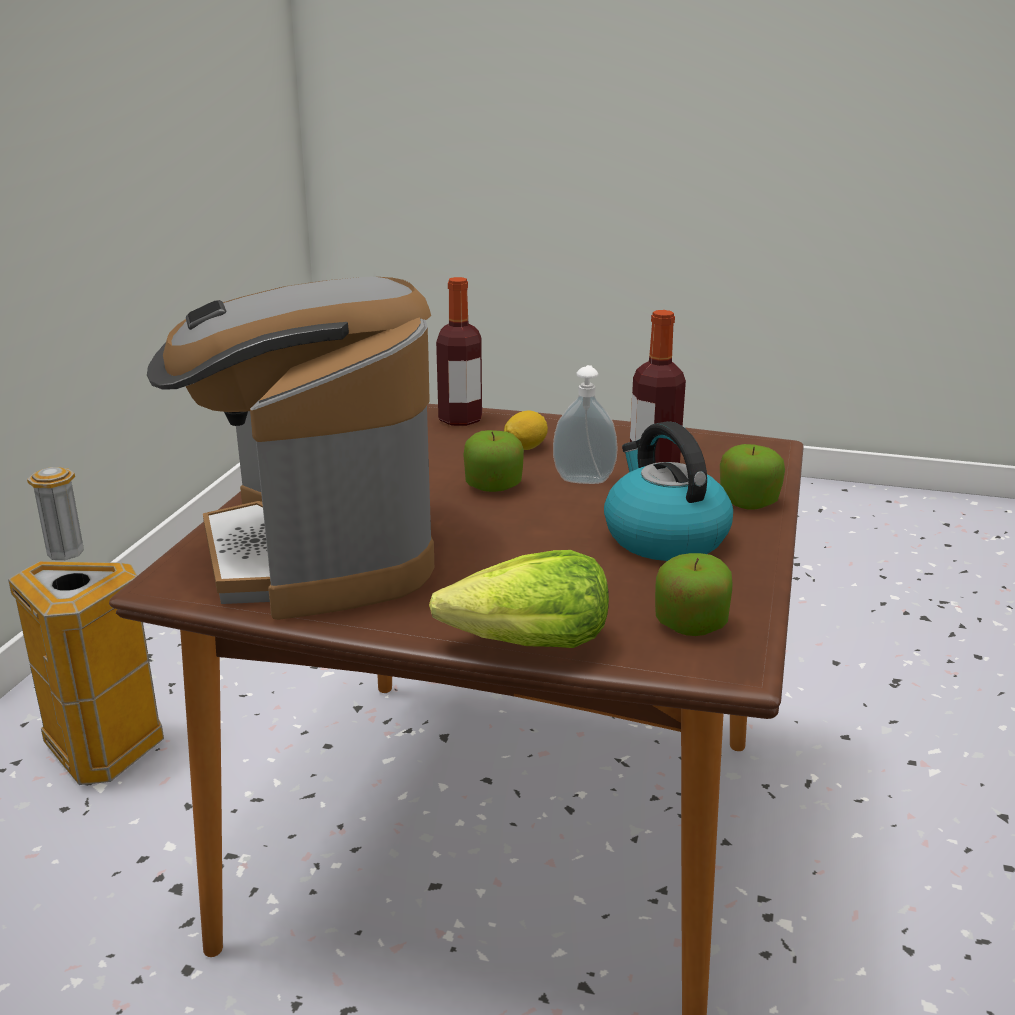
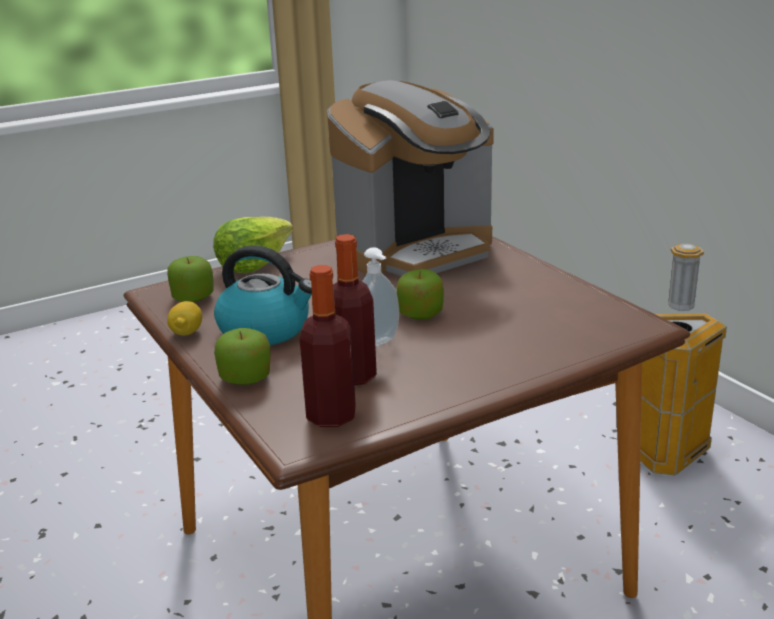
camera: 135 degrees right, 0 degrees up
(315, 554) = (416, 251): coffee machine -> coffee machine turned 120 degrees clockwise
(460, 419) = (566, 347): bottle -> bottle (331, 416)
(525, 447) = (466, 348): lemon -> lemon (187, 333)

